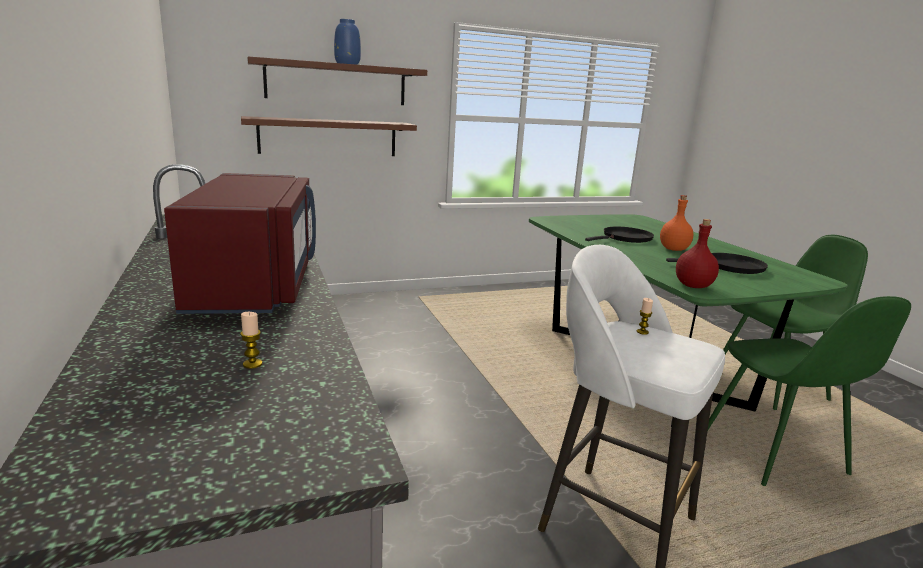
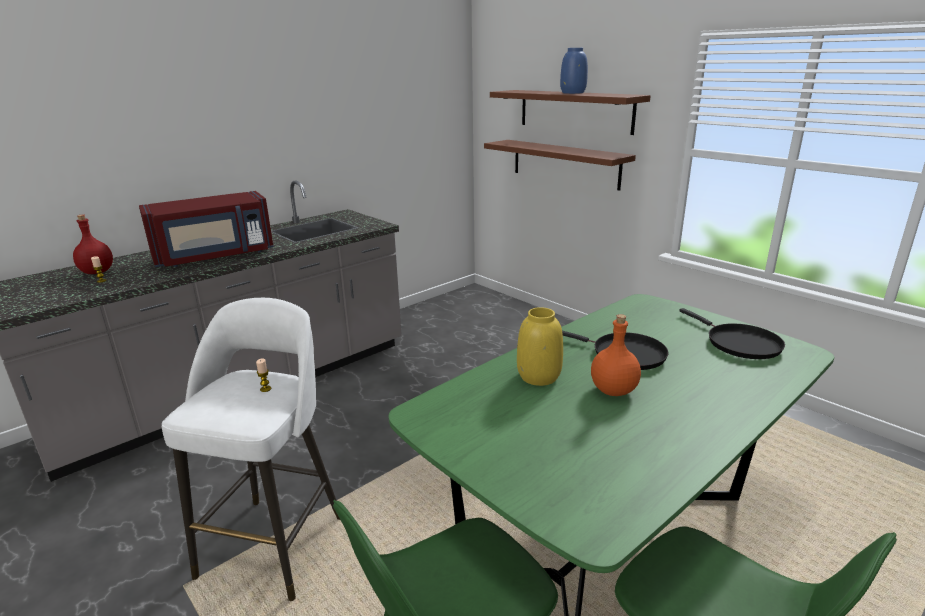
camera: 70 degrees right, 5 degrees up
(650, 257) = (539, 377): none -> yellow vase
(694, 286) = (432, 409): red bottle -> red bottle (97, 272)
(729, 267) = (566, 437): black frying pan -> black frying pan (739, 343)

